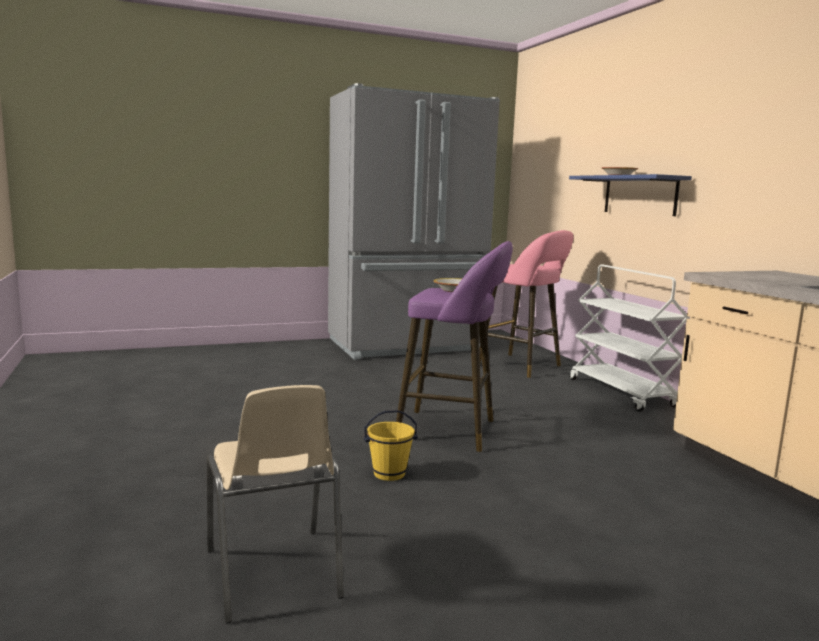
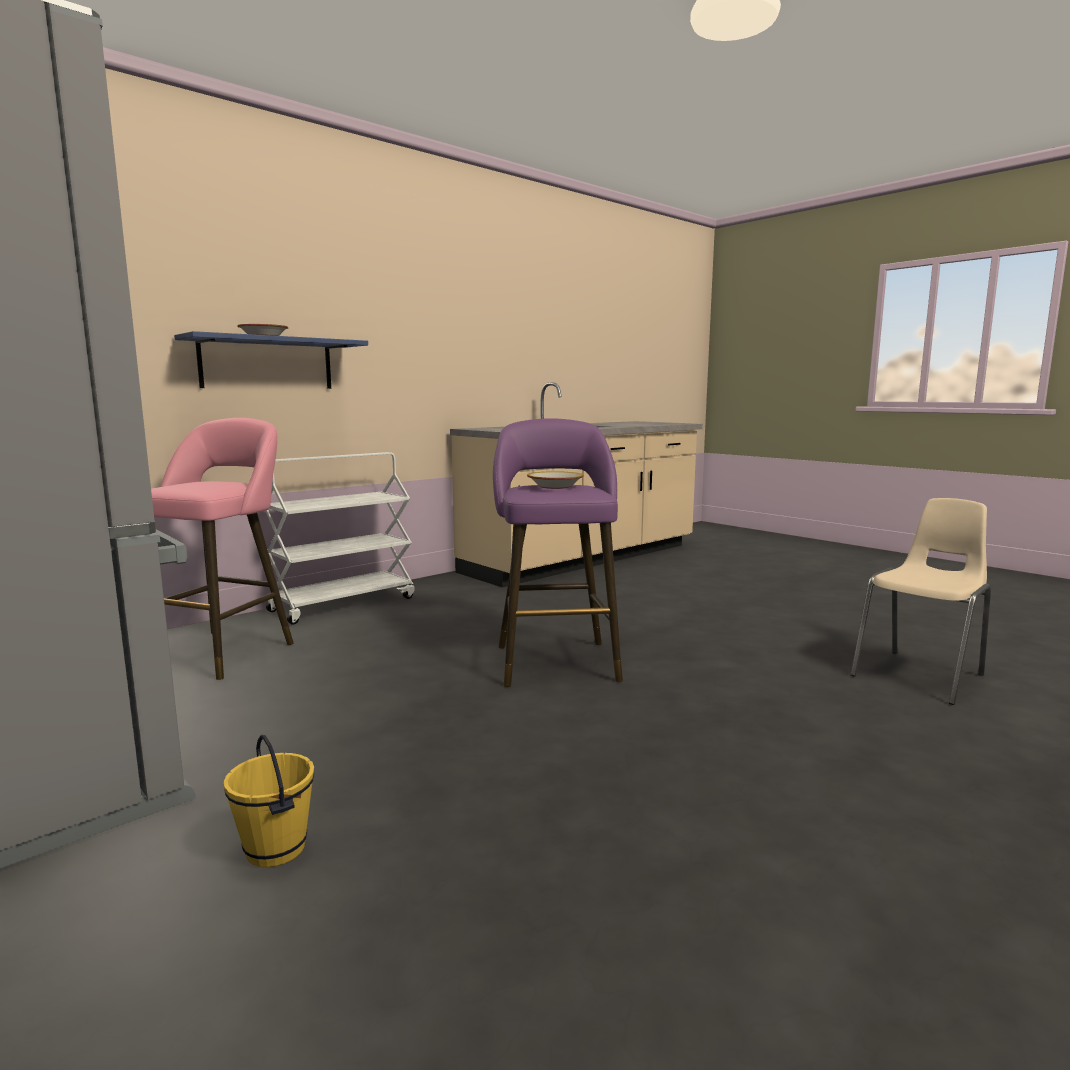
camera: 110 degrees left, 0 degrees up
(389, 473) = (706, 670): yellow bucket -> yellow bucket (274, 850)

